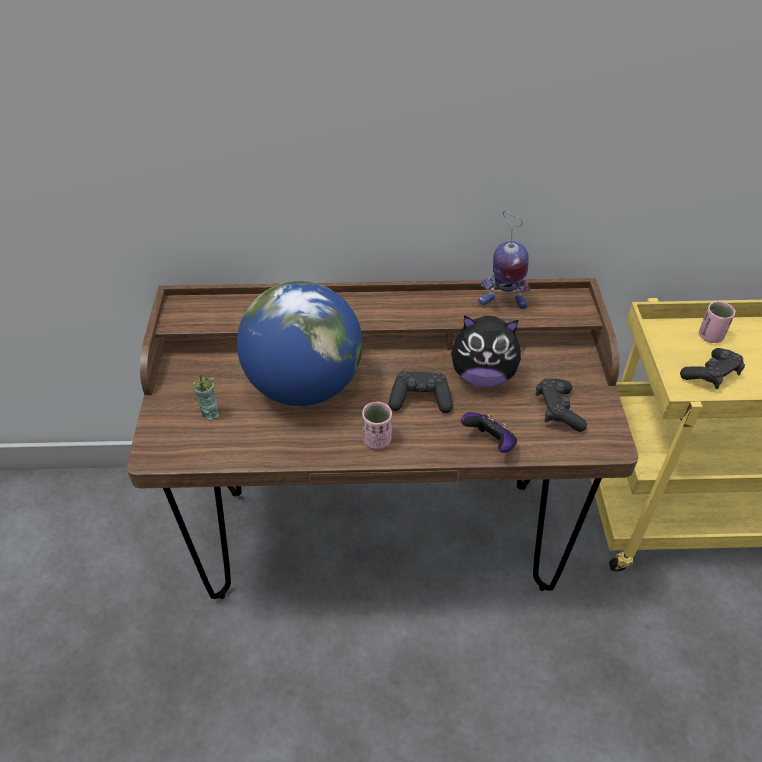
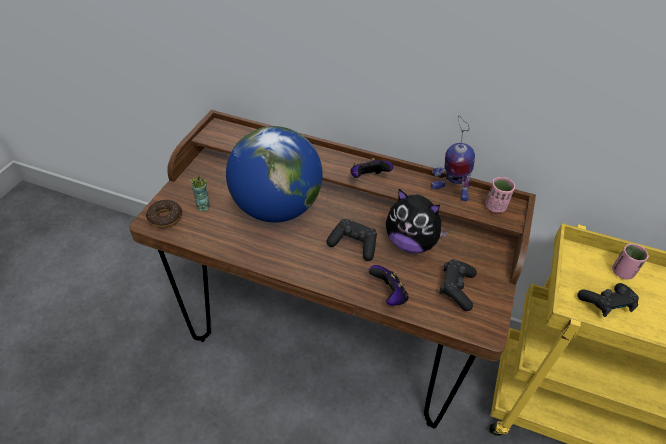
camera: 20 degrees right, 0 degrees up
(169, 443) = (165, 218): none -> donut
(377, 439) = (305, 263): pink cup -> pink cup (495, 207)
(404, 315) = (368, 179): none -> game controller

